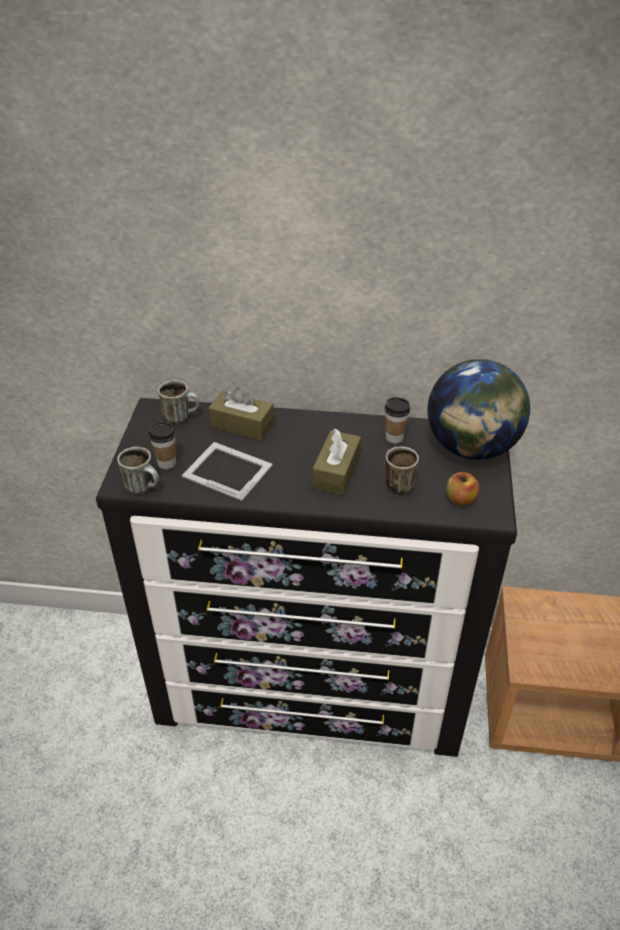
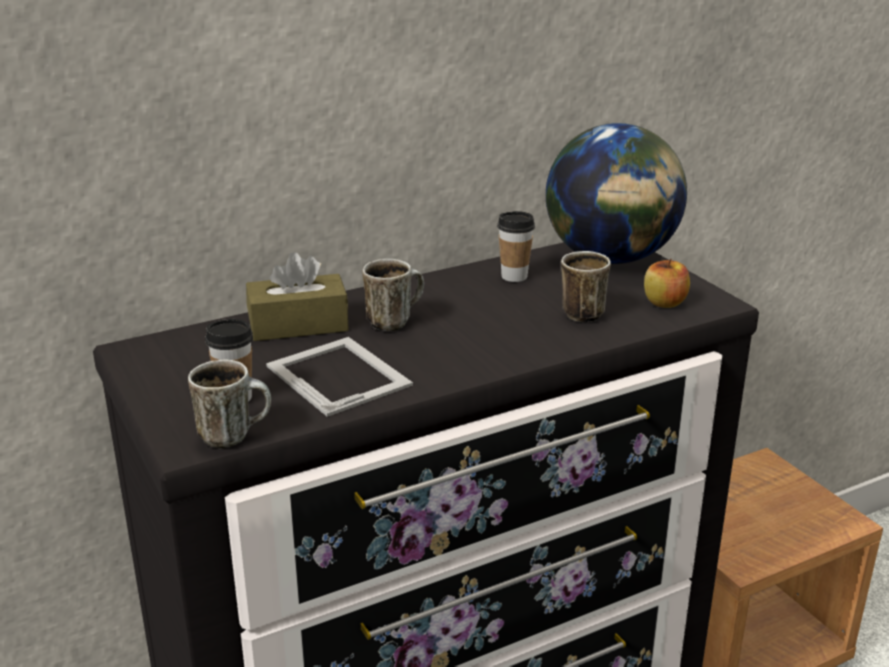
camera: 35 degrees left, 15 degrees down
(181, 417) = (193, 345): mug -> mug (394, 321)
(227, 470) = (338, 374): picture frame -> picture frame turned 60 degrees clockwise
(336, 471) = (489, 327): brown tissue box -> none

